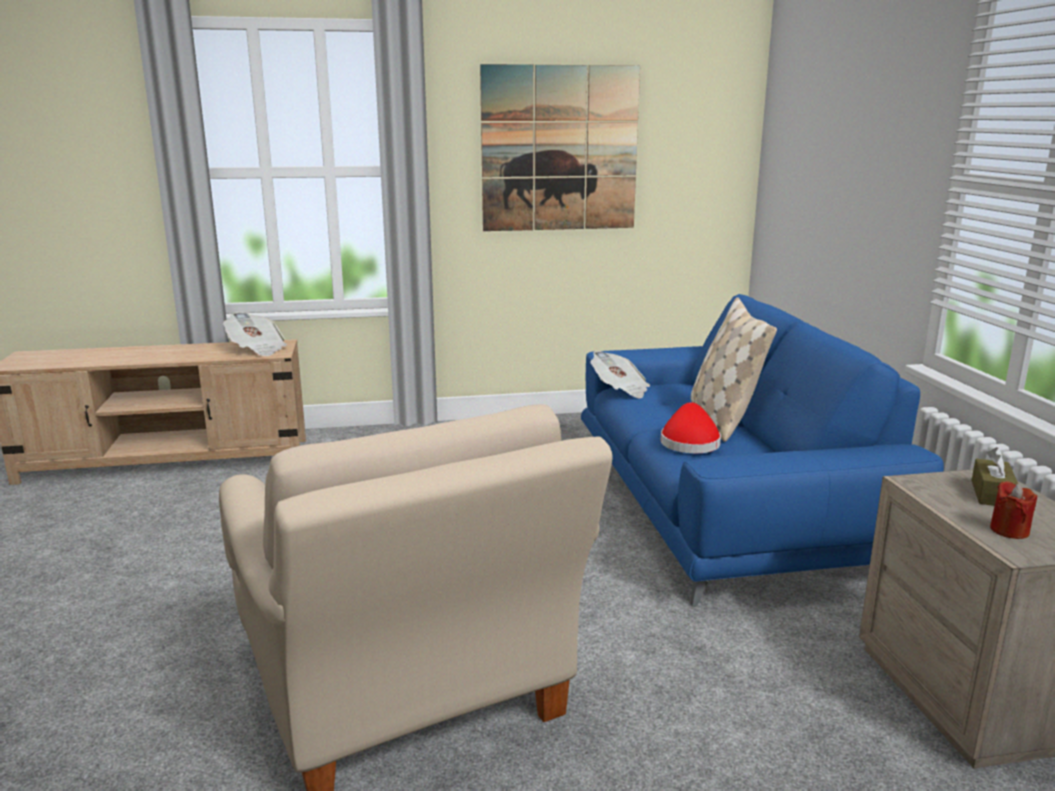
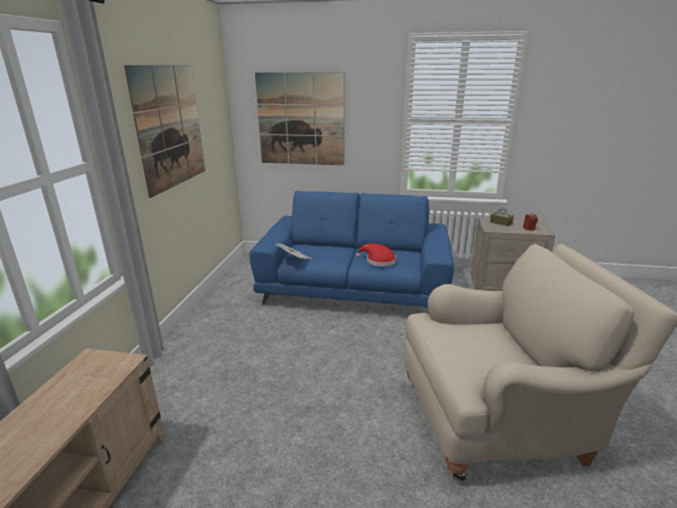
camera: 70 degrees left, 5 degrees up
(257, 349) = (94, 373): newspaper -> none
(722, 419) = (354, 248): beige pillow -> none
(821, 167) = (301, 119): none -> picture

